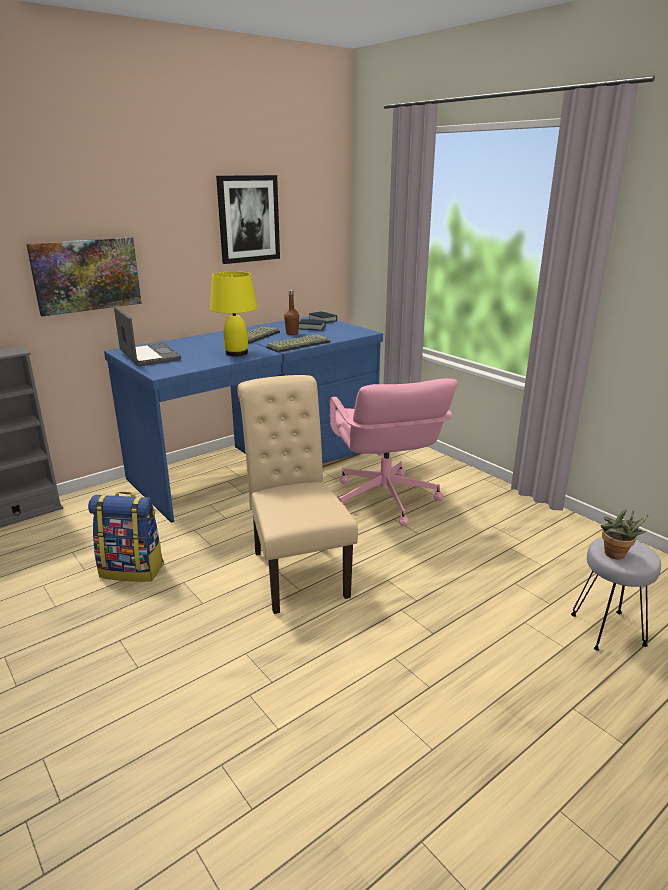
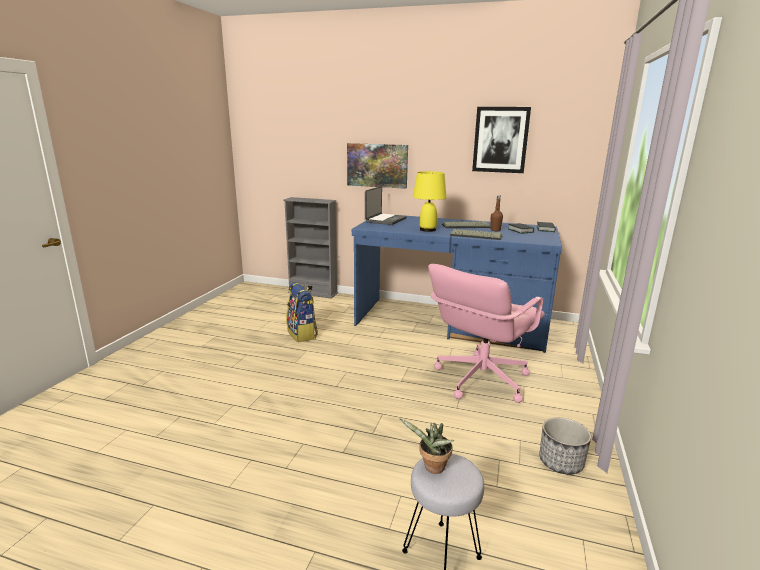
camera: 55 degrees right, 5 degrees down
(296, 569) = (355, 377): beige chair -> none
(533, 523) = (561, 462): none -> planter

